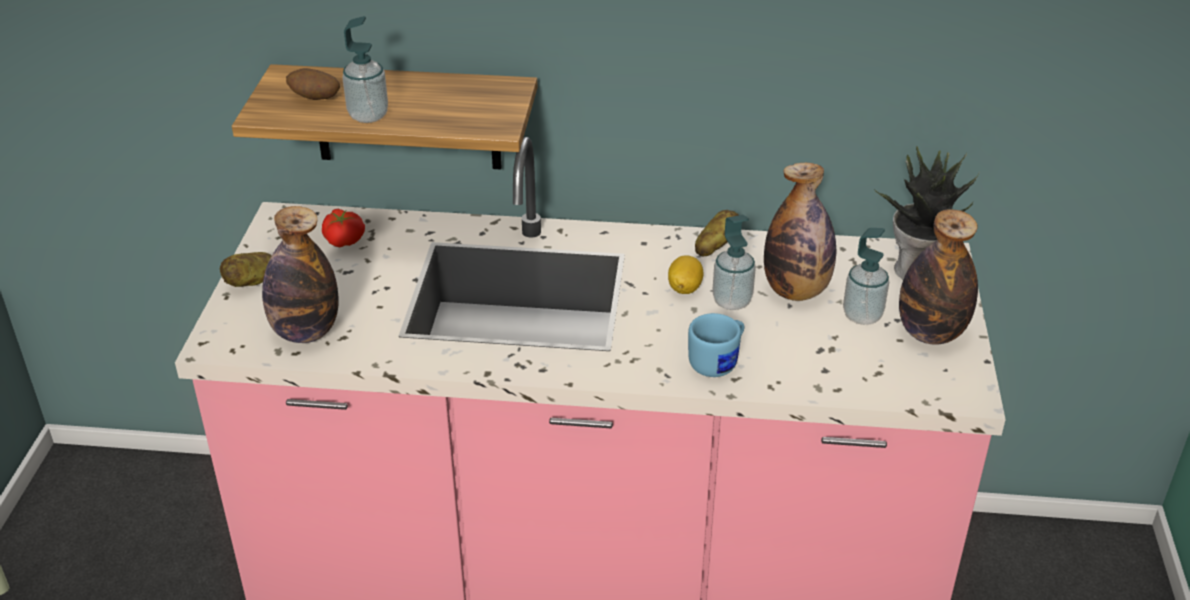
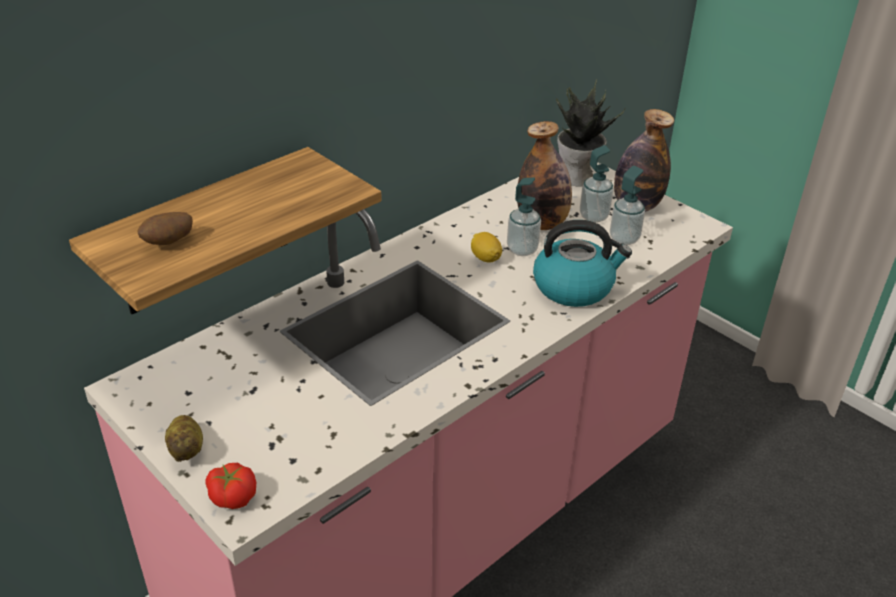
camera: 50 degrees left, 0 degrees up
(305, 332) = (299, 451): bottle -> none
(345, 239) = (209, 370): tomato -> tomato (233, 496)
(368, 115) = (240, 231): soap dispenser -> soap dispenser (624, 239)
(715, 246) = (460, 225): potato -> none
(718, 362) = (574, 287): blue mug -> kettle

